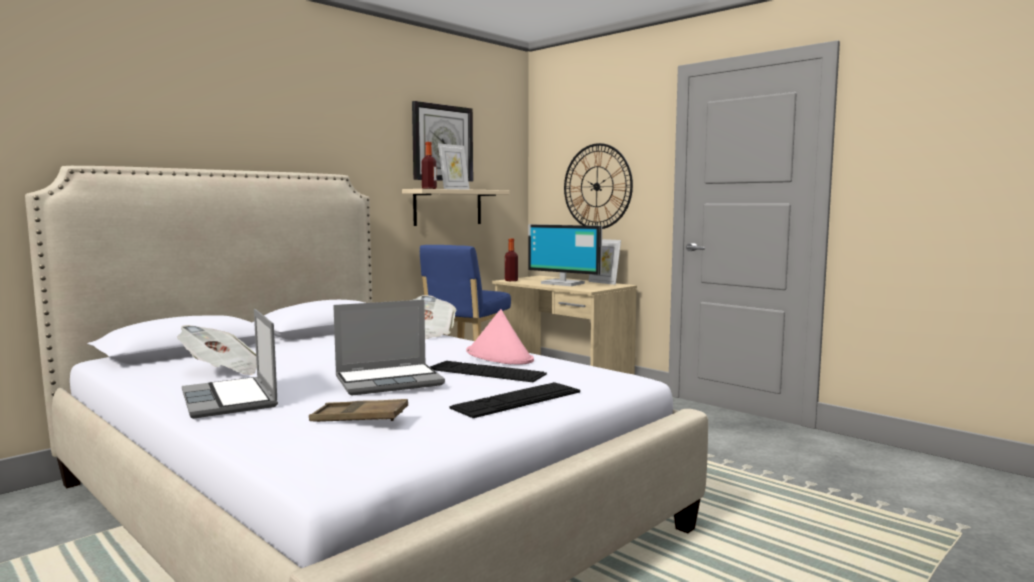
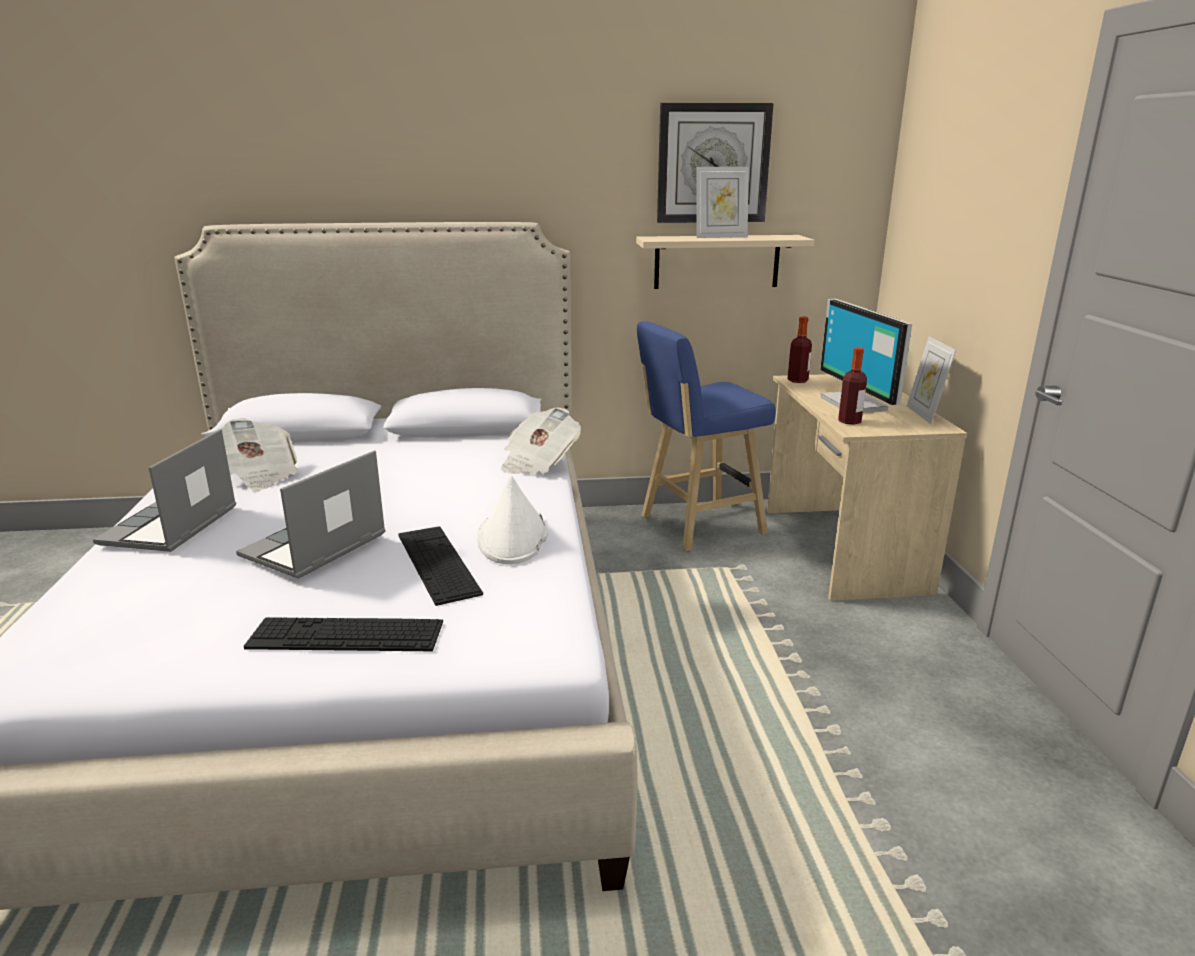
camera: 40 degrees right, 15 degrees up
(359, 418) = (163, 604): brown tray -> none
(390, 381) = (314, 547): laptop -> laptop turned 105 degrees clockwise
(429, 188) = (672, 237): bottle -> bottle (849, 421)
(499, 356) = (513, 537): pink hat -> white hat
(597, 186) = (956, 244): wall clock -> none

